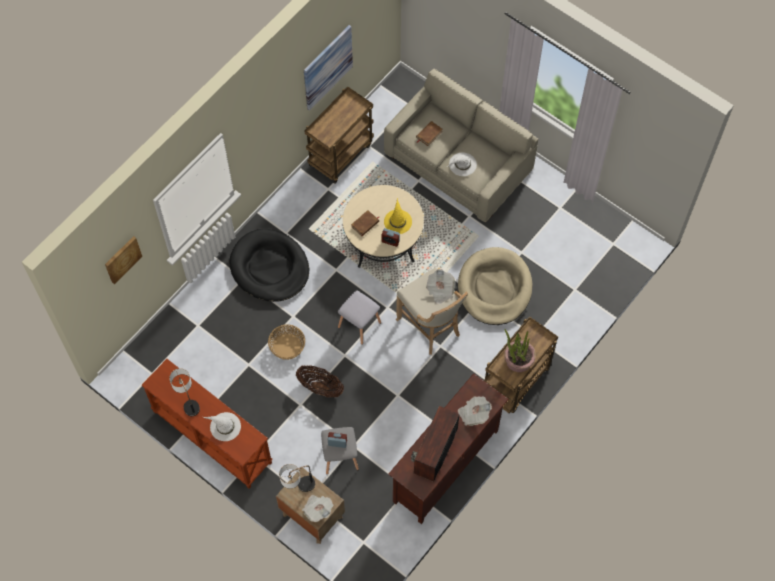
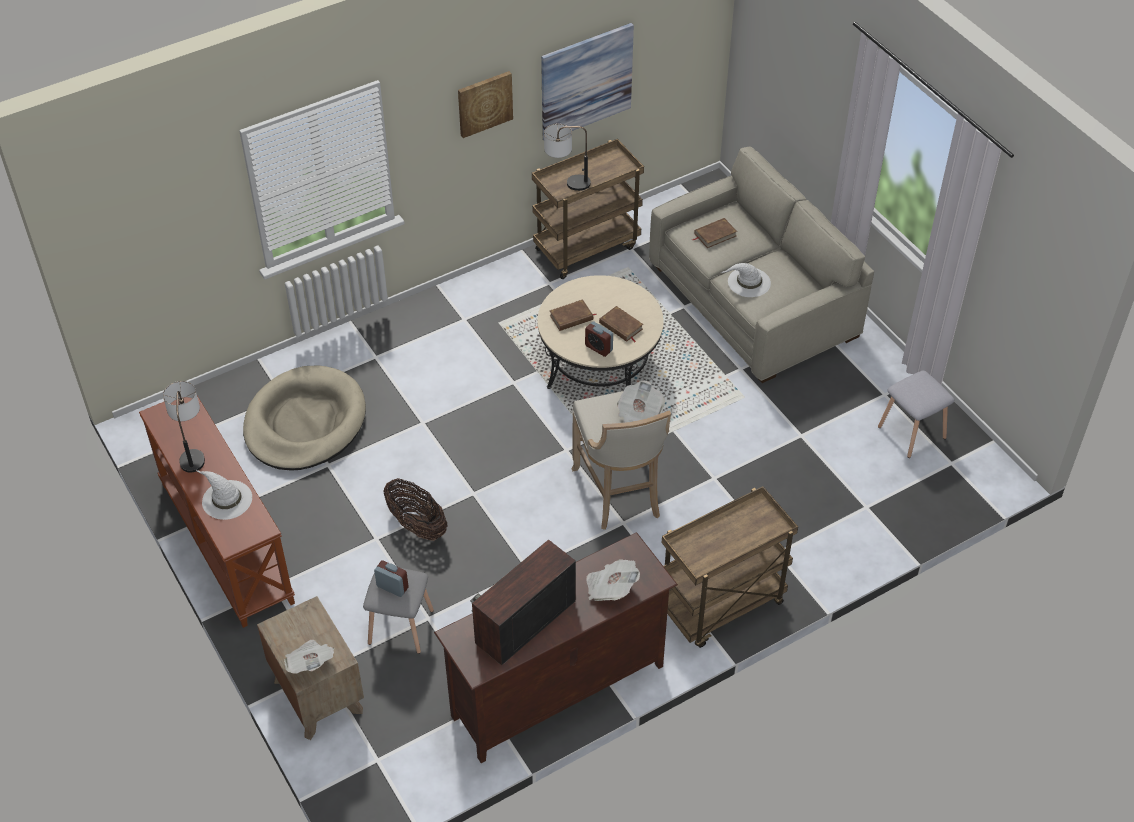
camera: 20 degrees right, 15 degrees down
(122, 259) = (172, 210): picture -> picture (484, 103)
(270, 267) = (420, 354): black dog bed -> none
(287, 346) = (395, 457): basket -> none
(298, 487) = (297, 622): table lamp -> table lamp (566, 183)
(358, 324) = (513, 460): grey stool -> grey stool (910, 432)
(397, 221) = (621, 326): yellow hat -> brown book
(494, 288) = (740, 470): beige dog bed -> beige dog bed (305, 423)
(518, 360) = (720, 543): potted plant -> none

